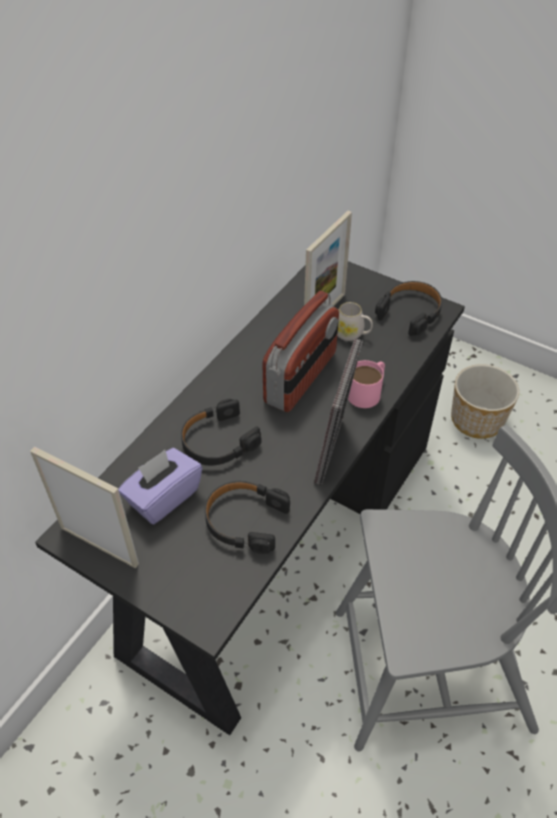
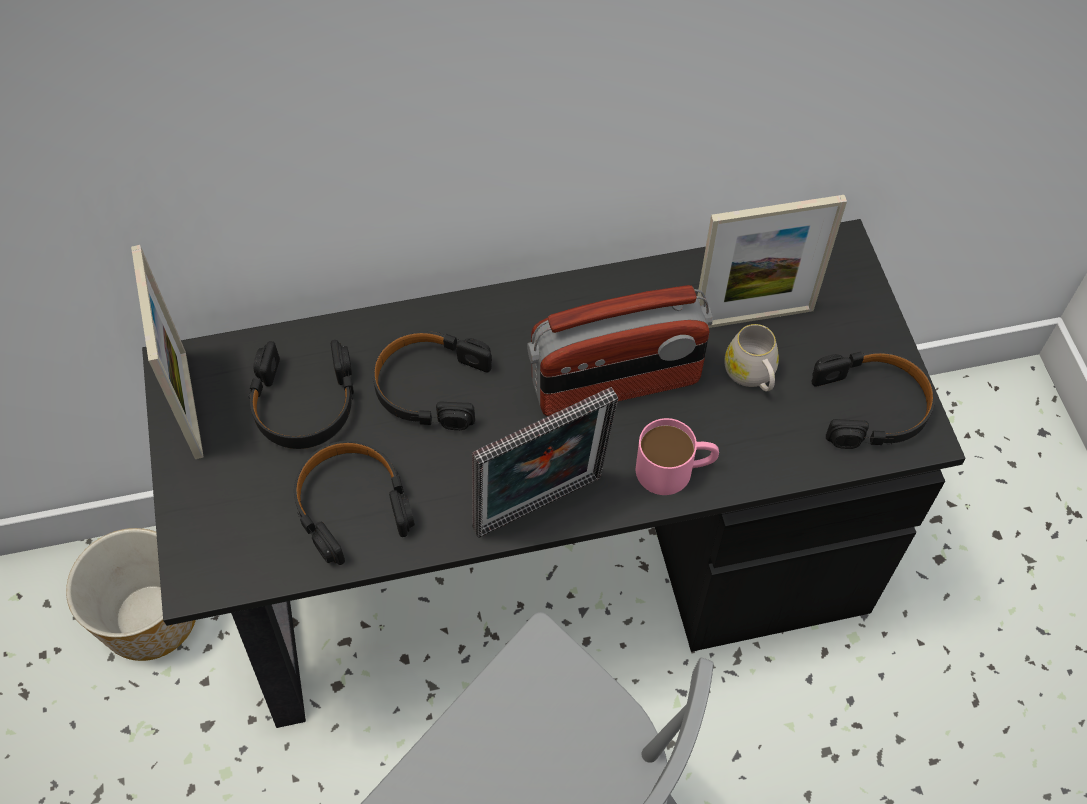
camera: 45 degrees right, 10 degrees up
(163, 497) = (304, 403): purple tissue box -> black headphones
(477, 421) = (991, 639): planter -> planter (149, 618)

